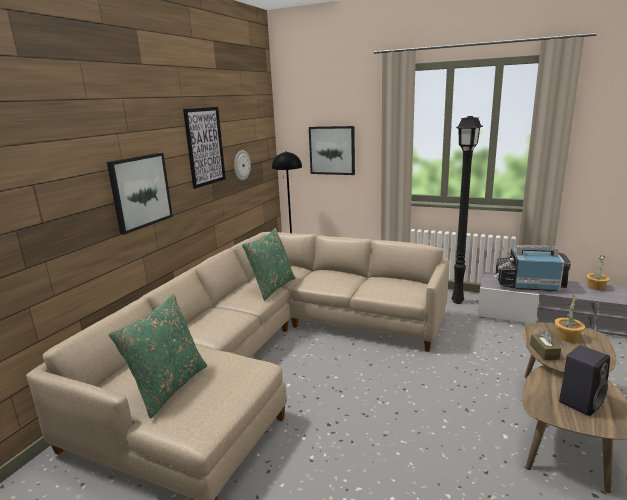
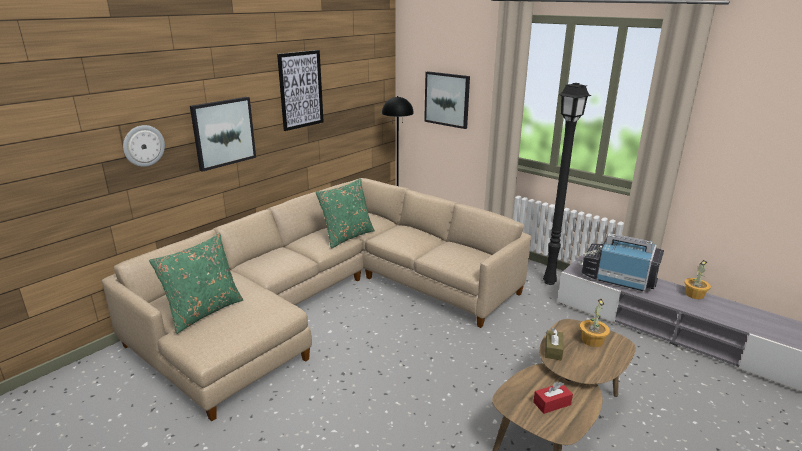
camera: 15 degrees right, 5 degrees up
(241, 165) = (346, 108): wall clock -> wall clock (143, 145)
(581, 402) = (552, 403): black speaker -> red tissue box

